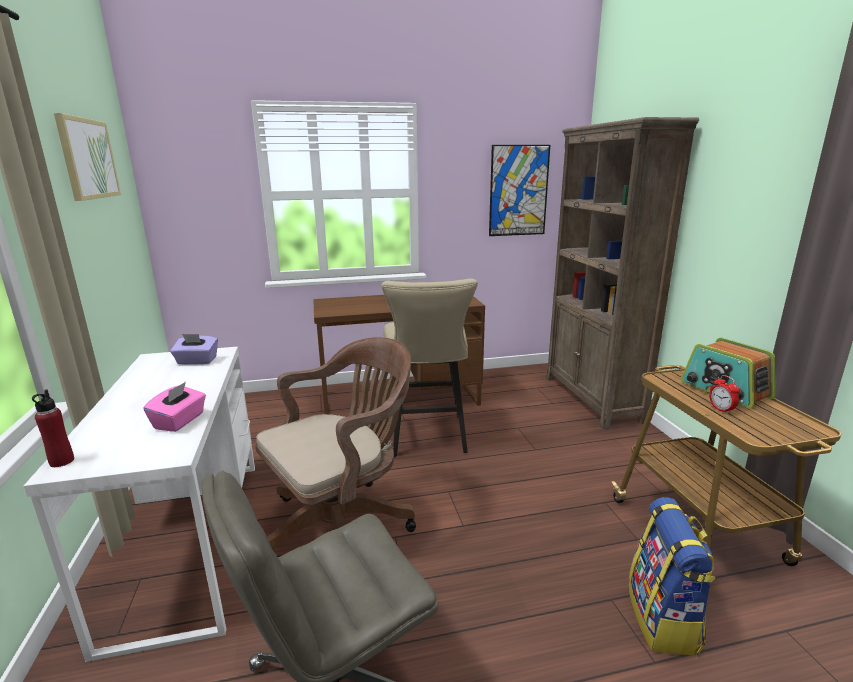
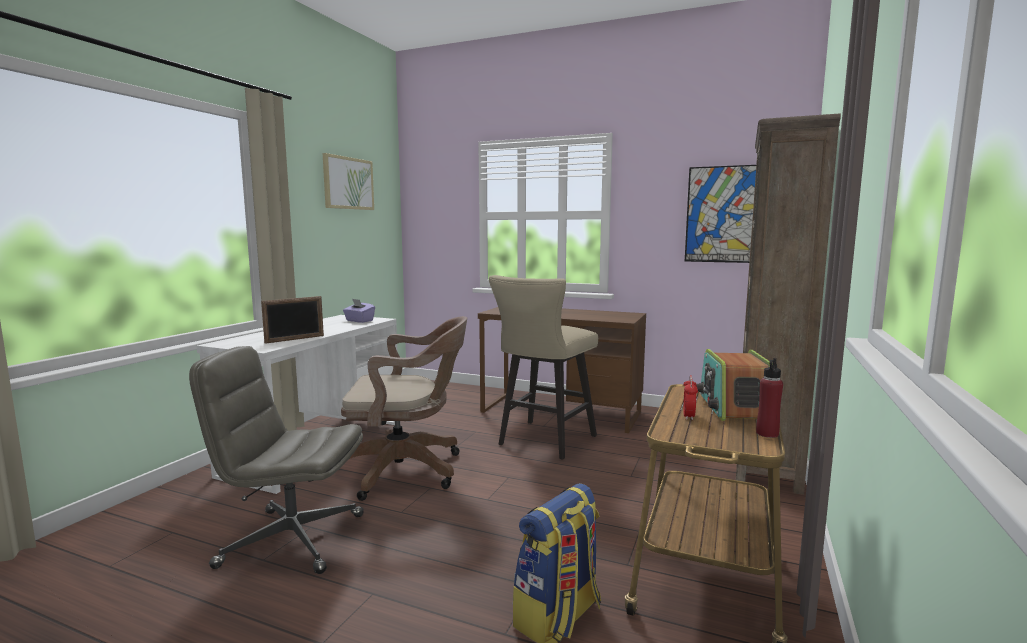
camera: 35 degrees right, 10 degrees down
(61, 461) = (223, 341): red bottle -> red bottle (767, 433)
(180, 421) = (295, 339): pink tissue box -> picture frame

